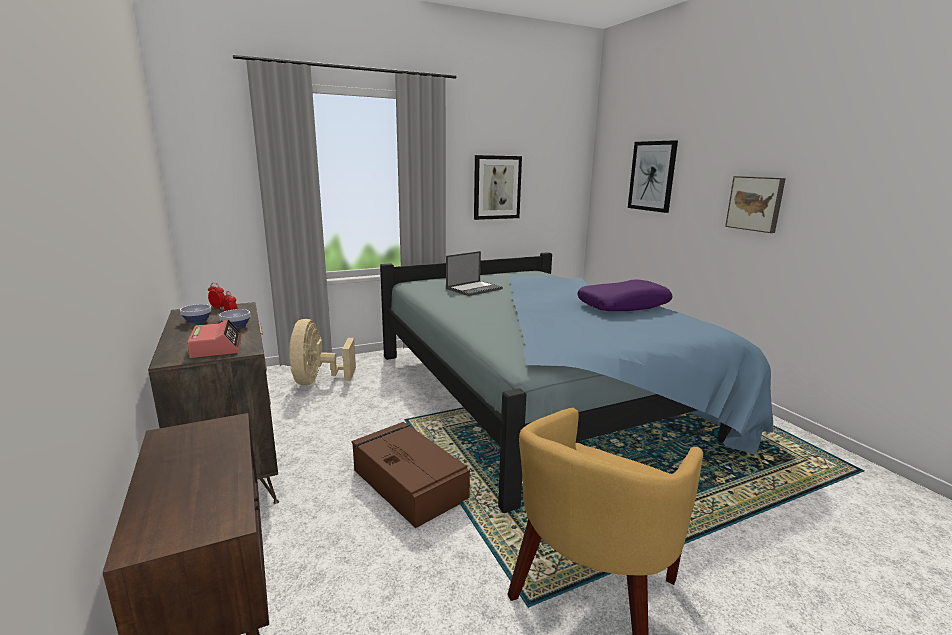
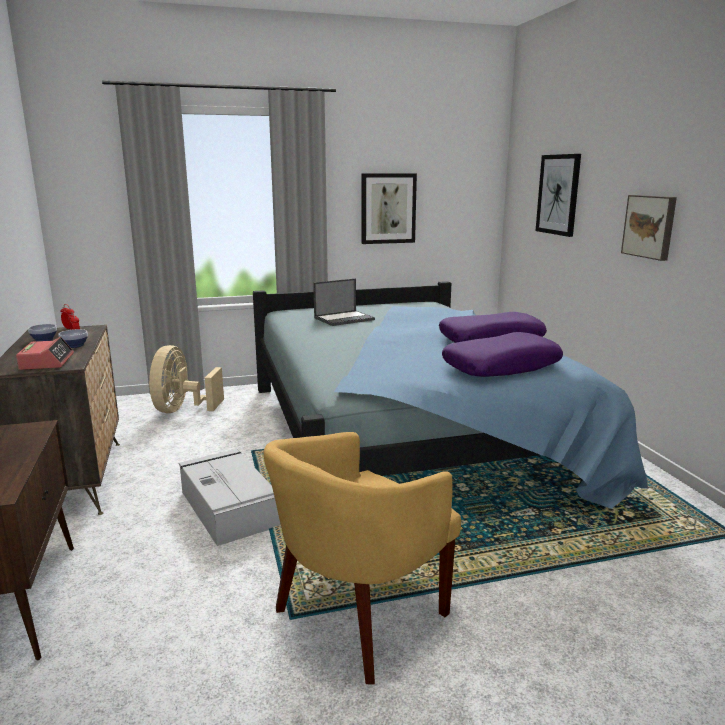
camera: 10 degrees right, 0 degrees up
(408, 483) = (228, 507): brown storage box -> grey storage box
(656, 331) = (501, 367): none -> purple pillow

